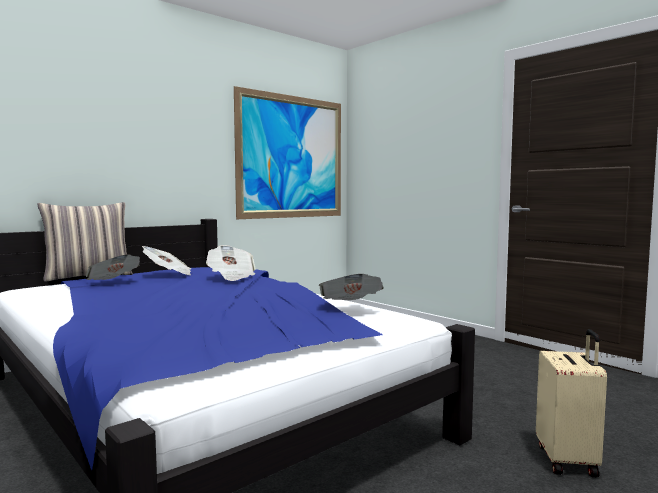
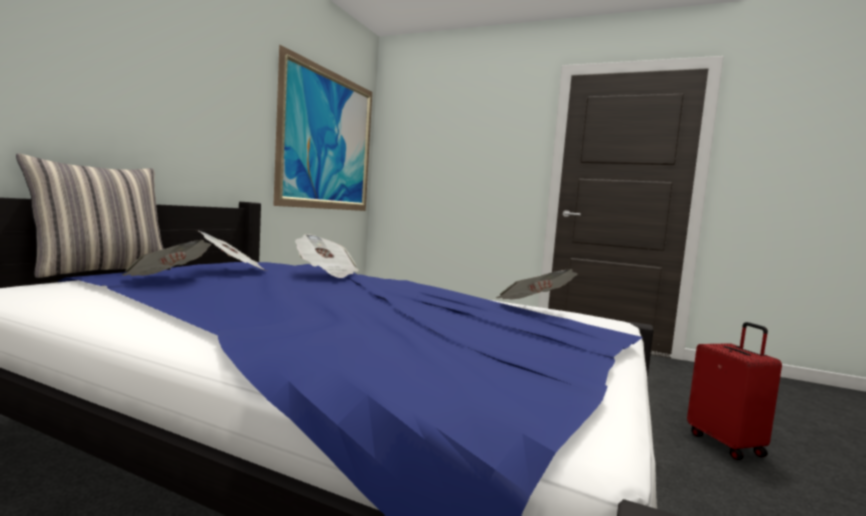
camera: 25 degrees left, 0 degrees up
(568, 460) = (726, 444): beige suitcase -> red suitcase

